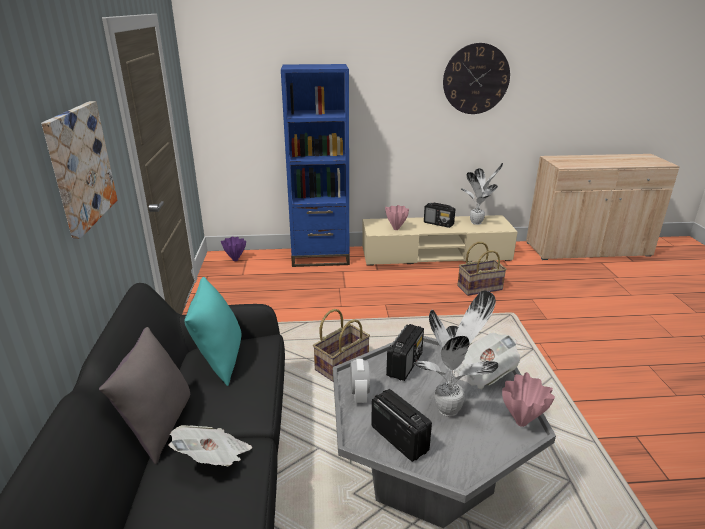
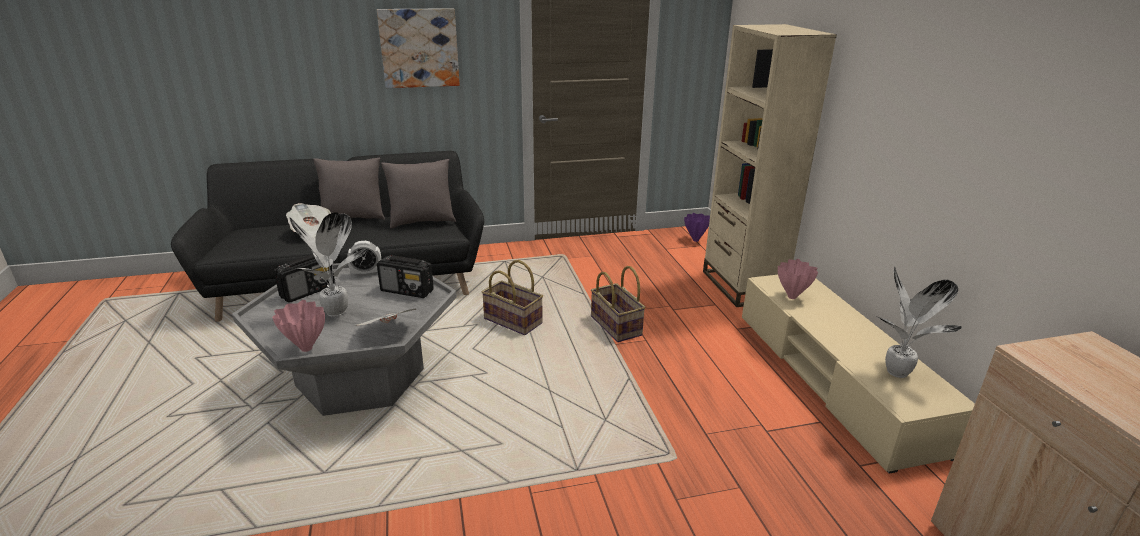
camera: 80 degrees right, 0 degrees up
(219, 361) = (422, 221): turquoise pillow -> grey pillow
(320, 257) = (742, 286): blue bookcase -> beige bookcase
(438, 223) = (851, 333): radio -> none
(476, 79) = (1005, 103): wall clock -> none
(479, 287) = (744, 425): basket -> basket (617, 326)

